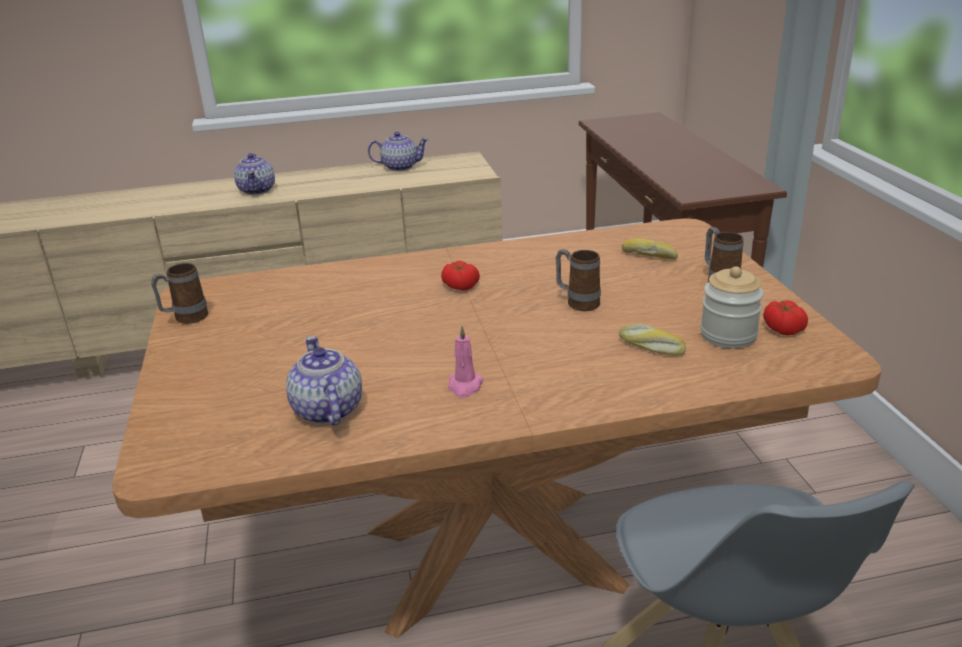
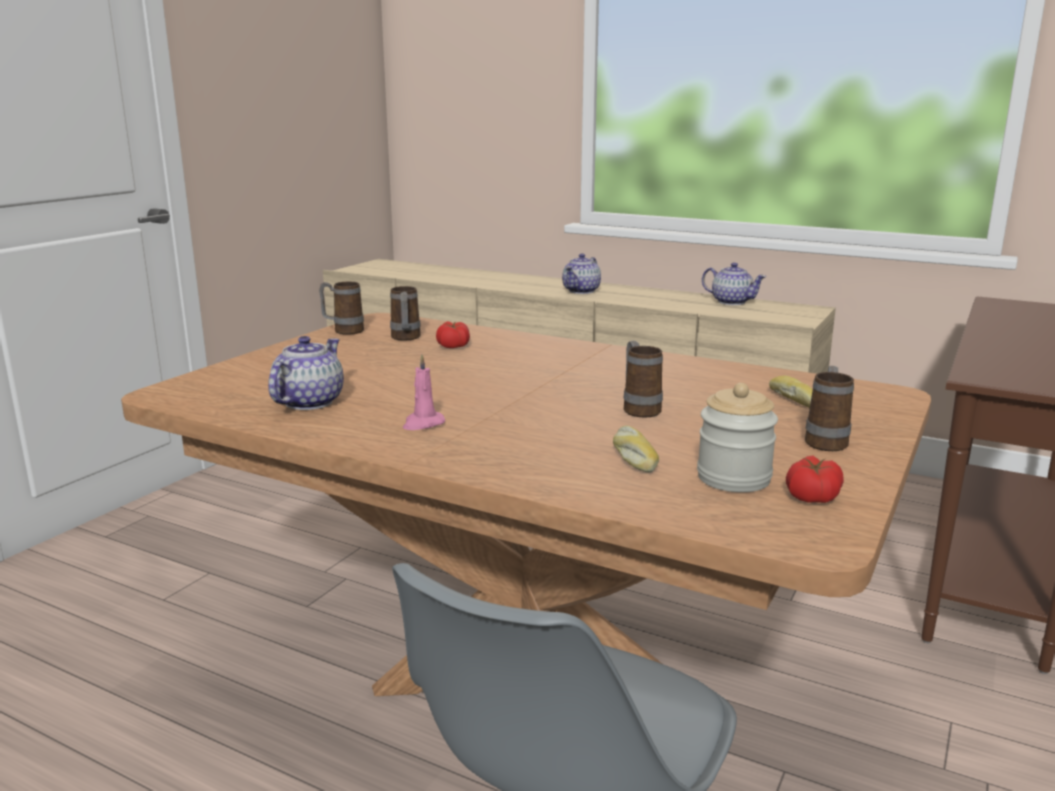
camera: 40 degrees right, 10 degrees down
(266, 305) = (405, 338): none -> mug
(460, 285) = (565, 368): tomato -> tomato (453, 345)

